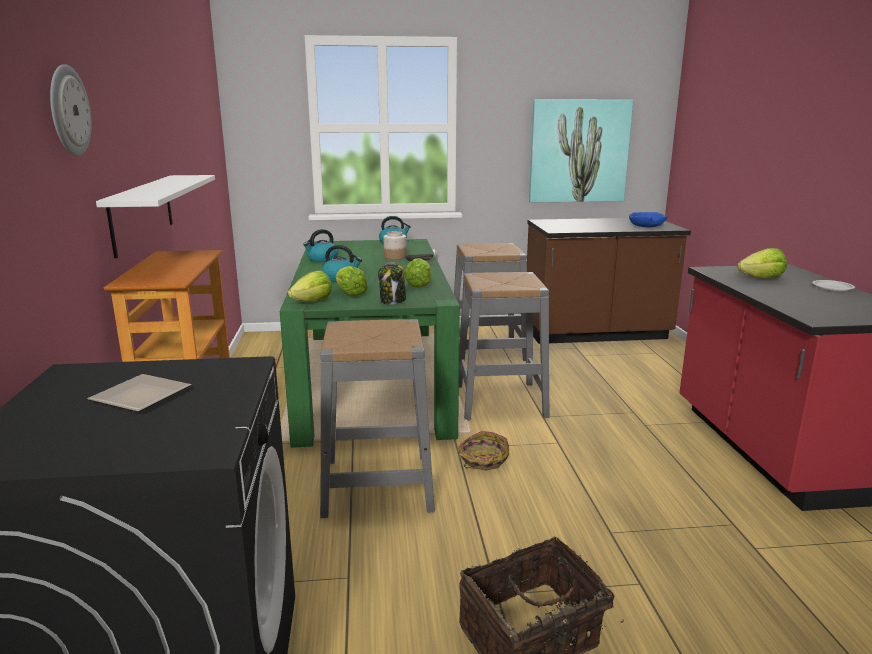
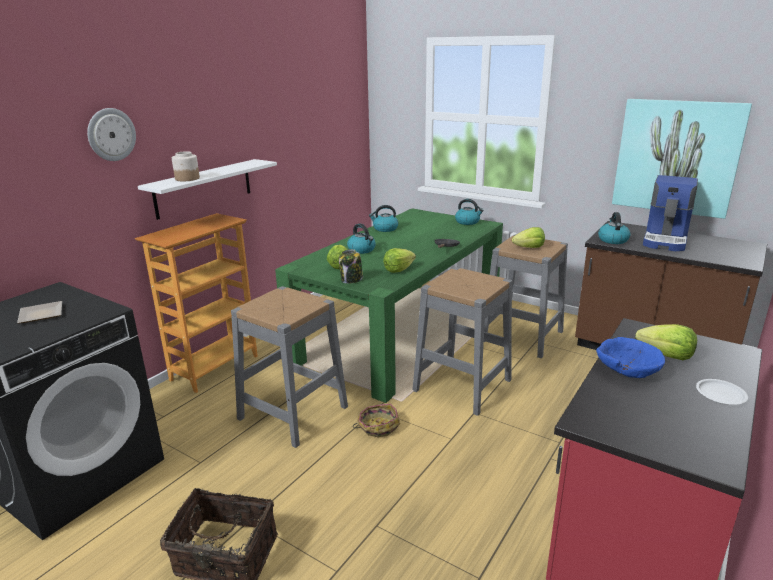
camera: 40 degrees right, 5 degrees up
(312, 301) = (305, 266): lettuce -> lettuce (529, 248)
(395, 257) = (438, 237): jar -> jar (187, 178)
(563, 229) = (612, 240): none -> kettle
(596, 224) = (666, 240): none -> coffee machine
(646, 227) = (715, 255): blue bowl -> blue bowl (626, 369)

